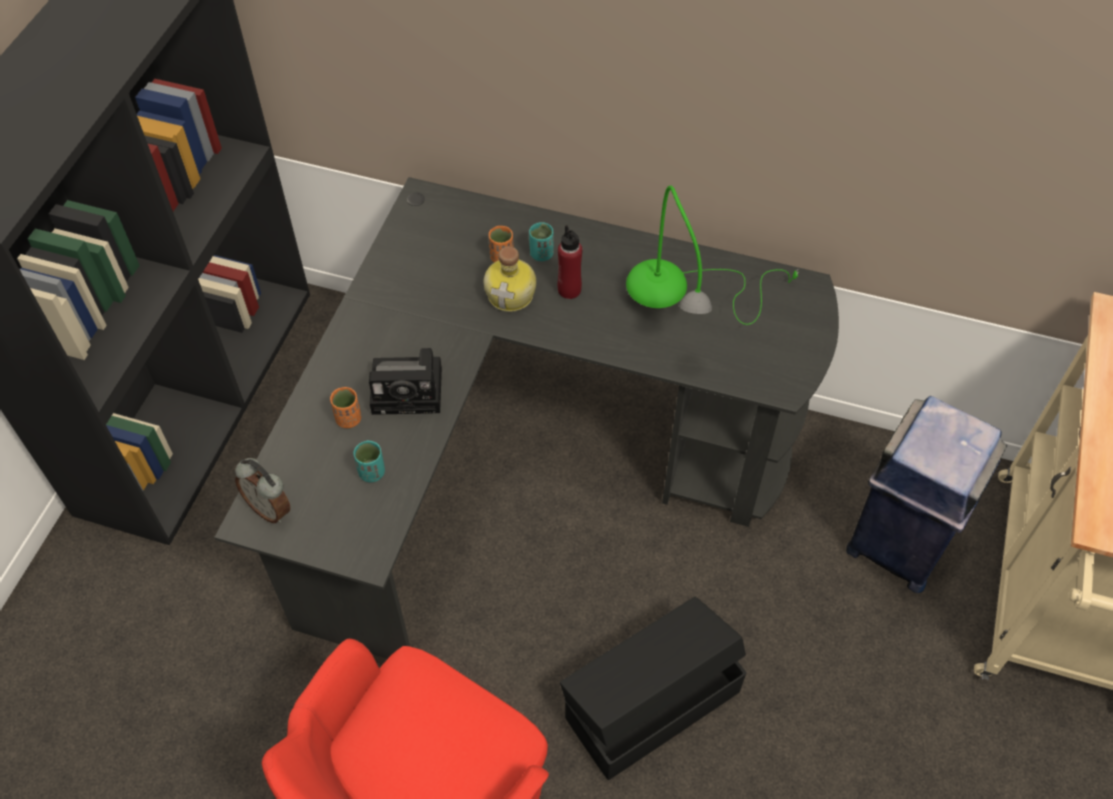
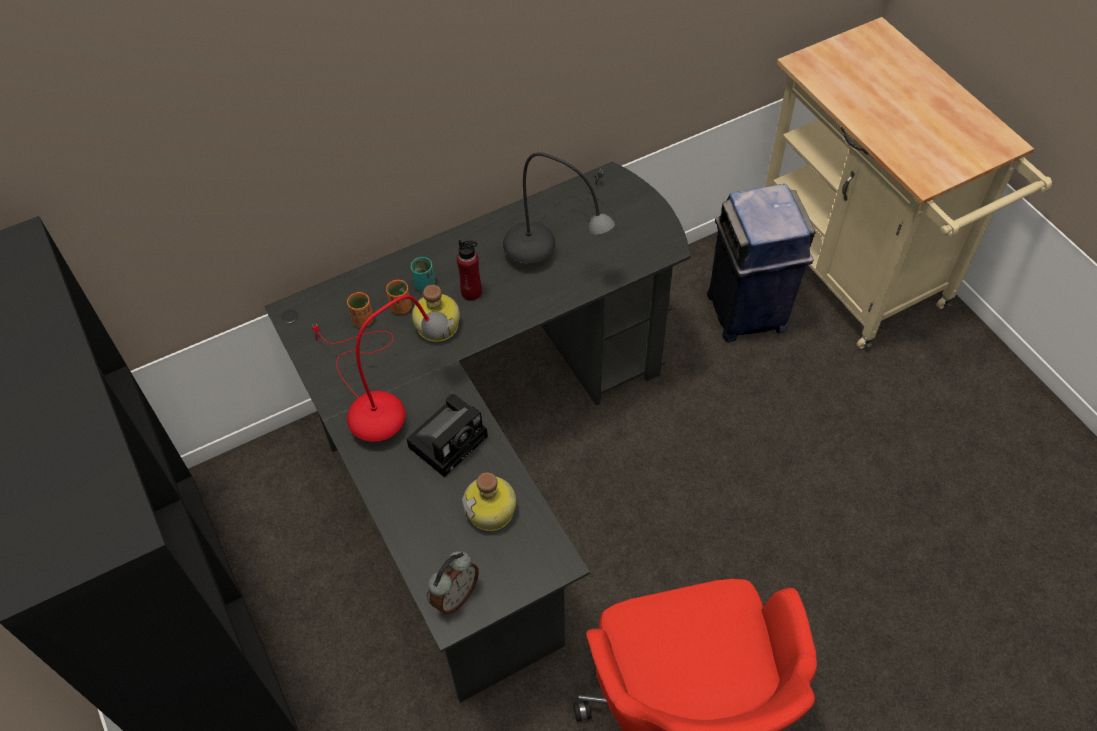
camera: 45 degrees left, 0 degrees up
(270, 508) = (455, 596): alarm clock -> alarm clock turned 45 degrees counterclockwise
(348, 419) = (432, 493): orange cup -> orange cup (363, 320)
(372, 472) = (492, 511): turquoise cup -> bottle
(404, 315) = (382, 397): none -> red table lamp
(650, 703) = (724, 526): black storage box -> none
(688, 310) = (559, 246): green table lamp -> grey table lamp

